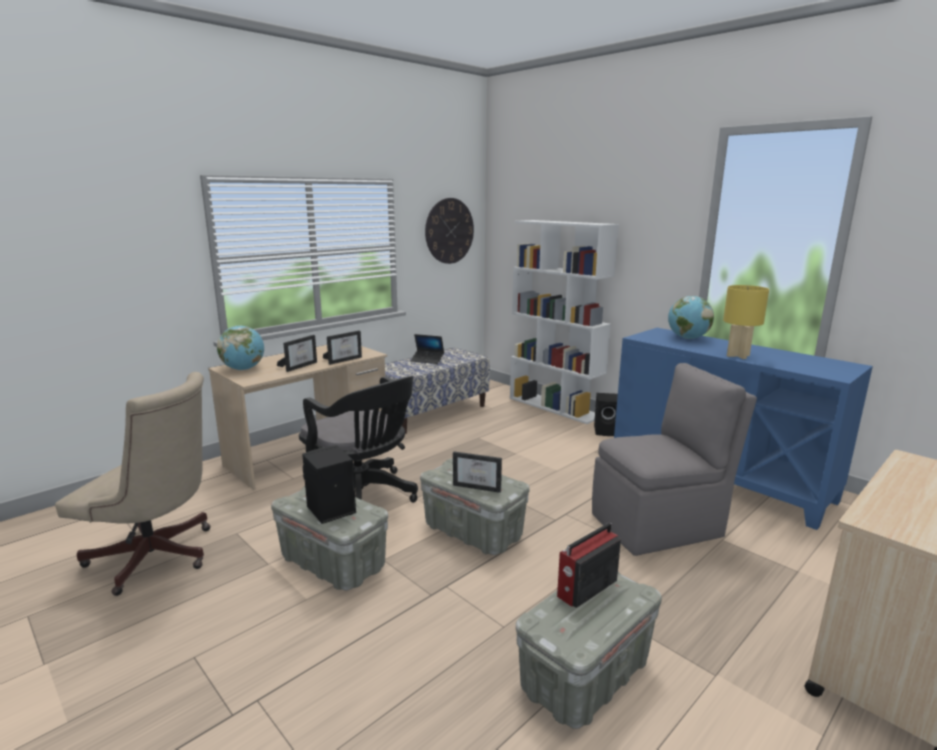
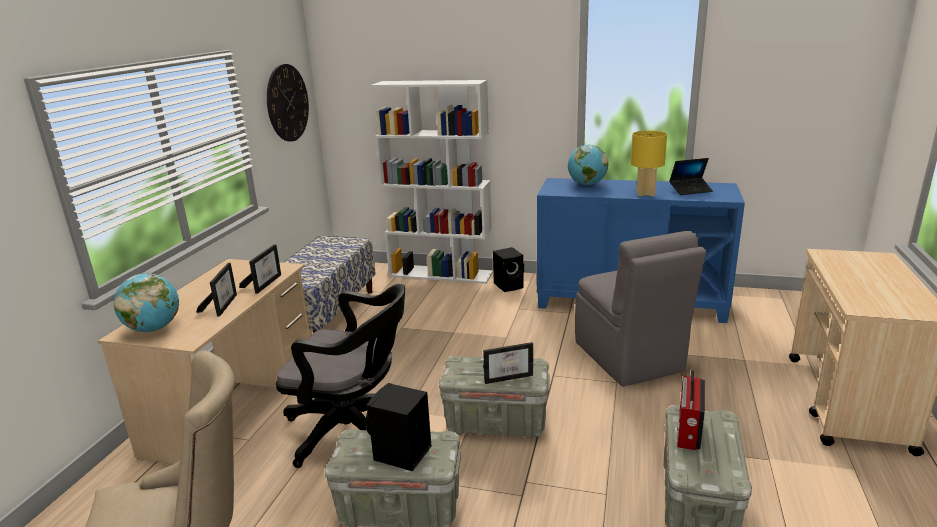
camera: 30 degrees left, 5 degrees up
(427, 360) = (310, 257): laptop -> laptop (690, 190)
(659, 525) = (629, 358): grey chair -> grey chair turned 120 degrees clockwise

